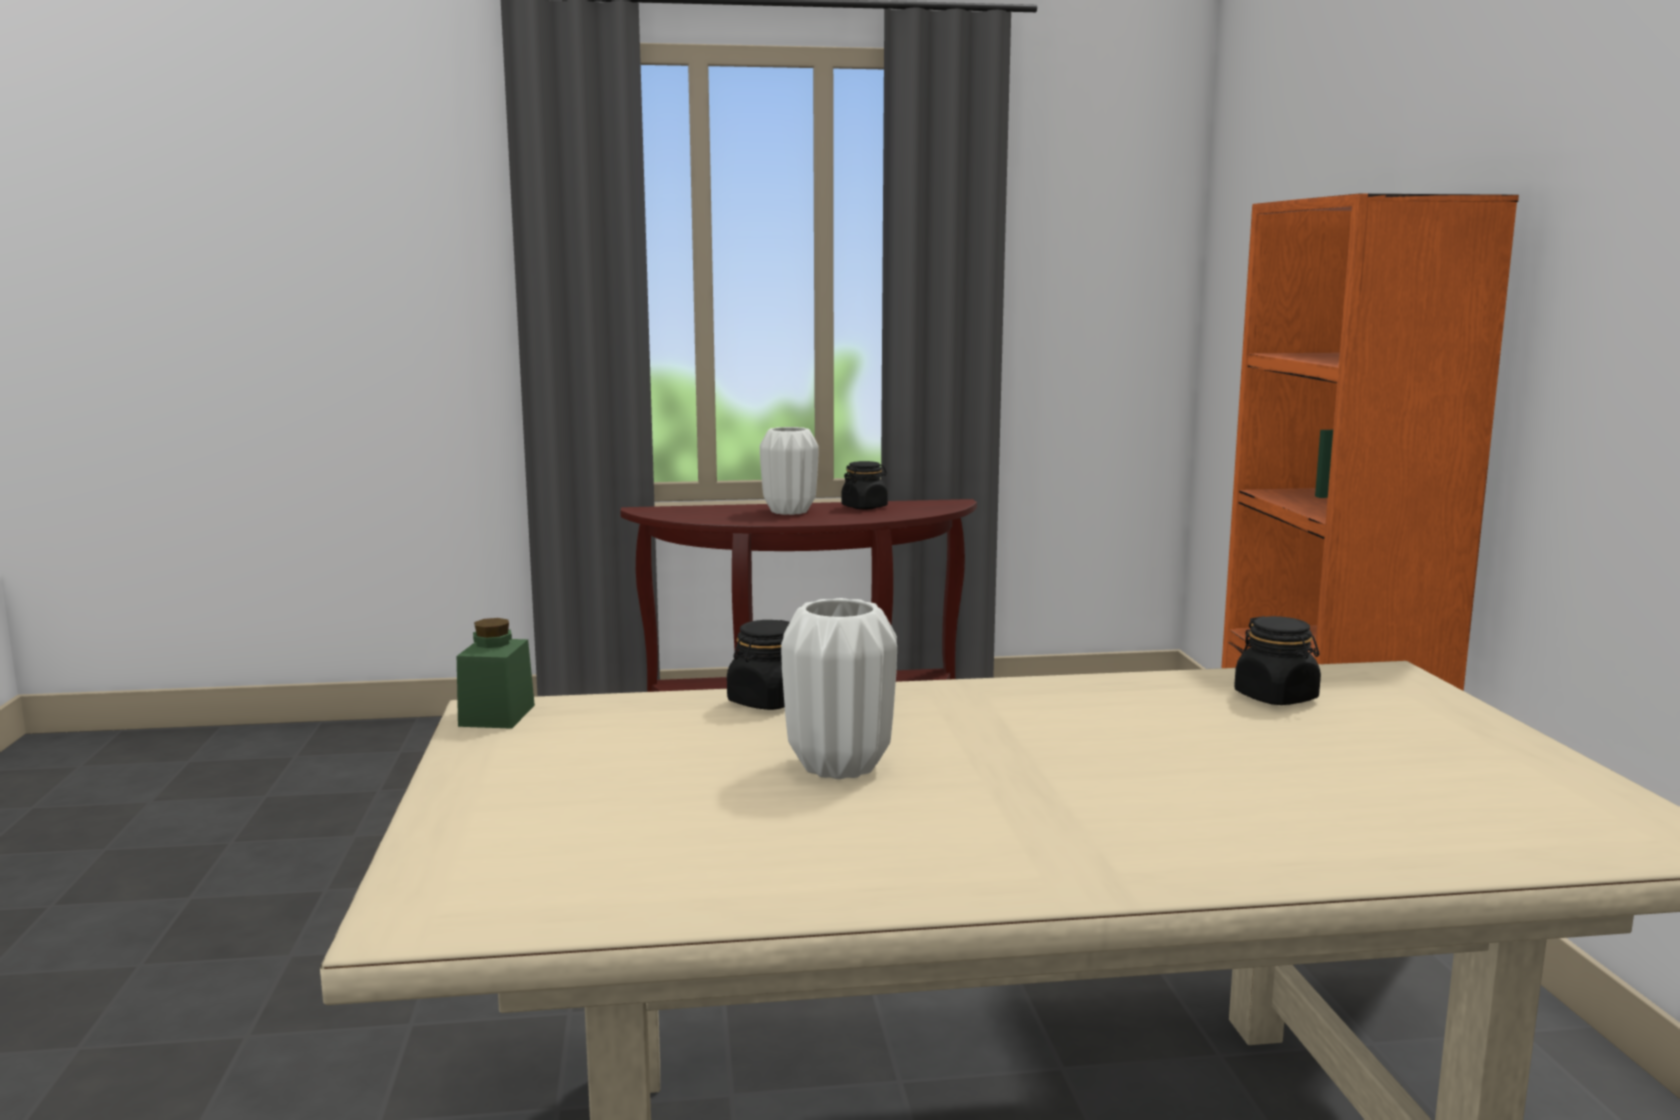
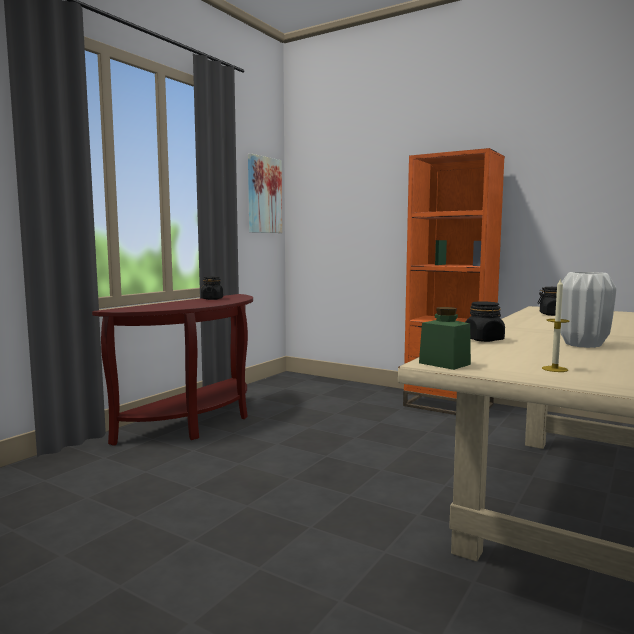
camera: 50 degrees left, 5 degrees down
(542, 775) = (554, 369): none -> candle
(790, 511) = (189, 303): white vase -> none
(1119, 275) = (264, 195): none -> picture

